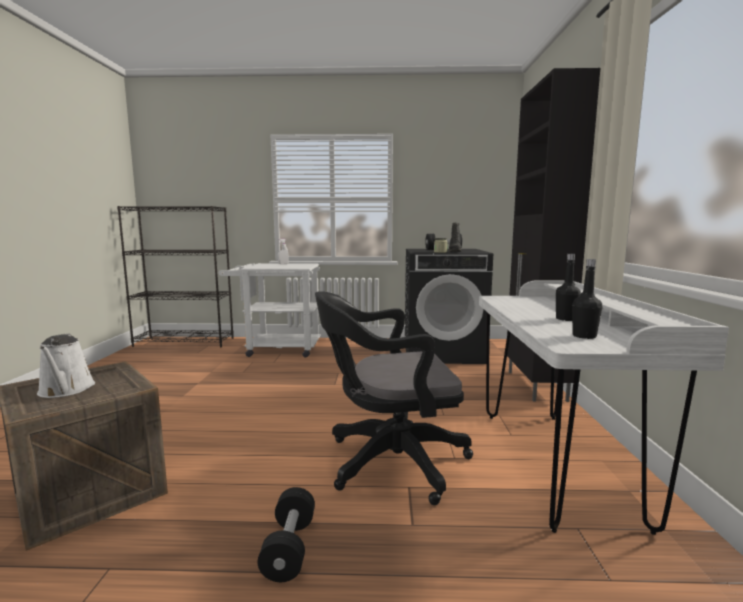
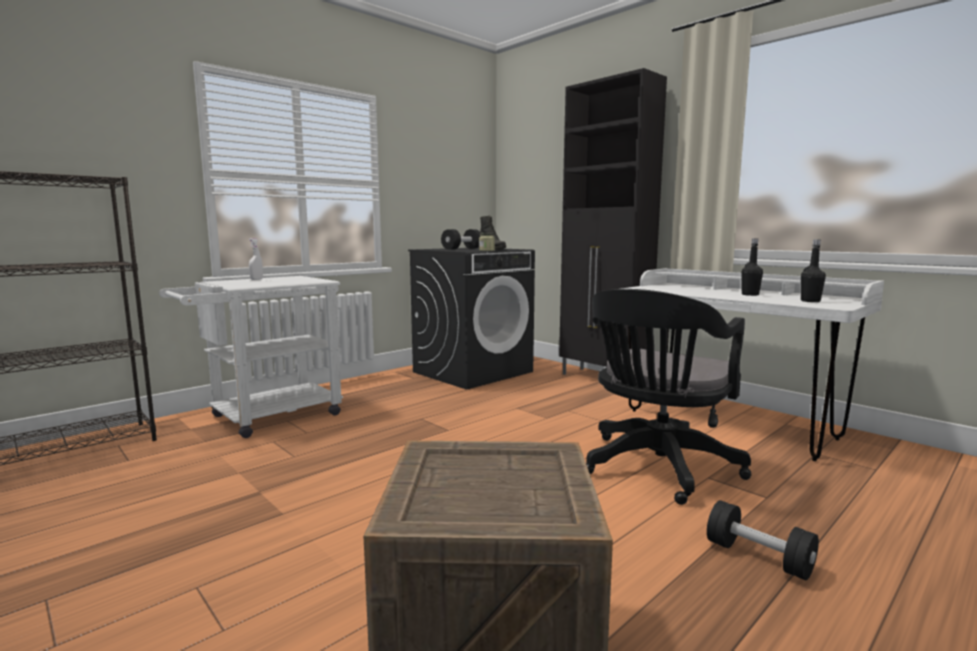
camera: 45 degrees left, 0 degrees up
(66, 390) = (484, 491): white watering can -> none

